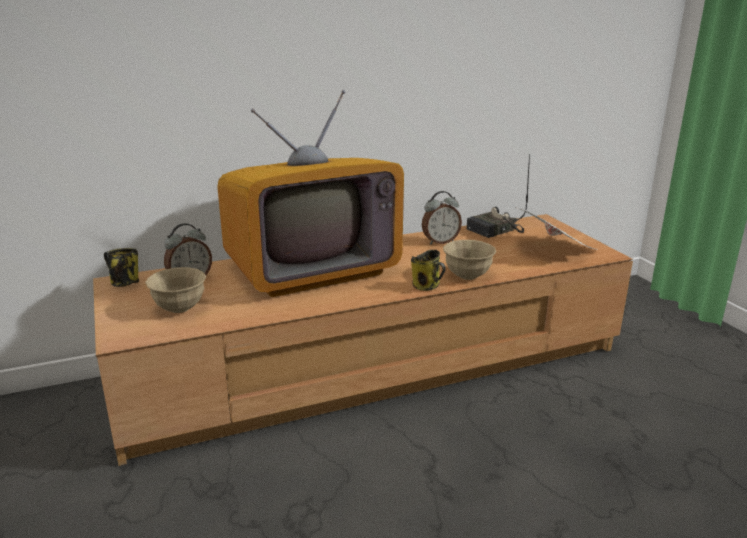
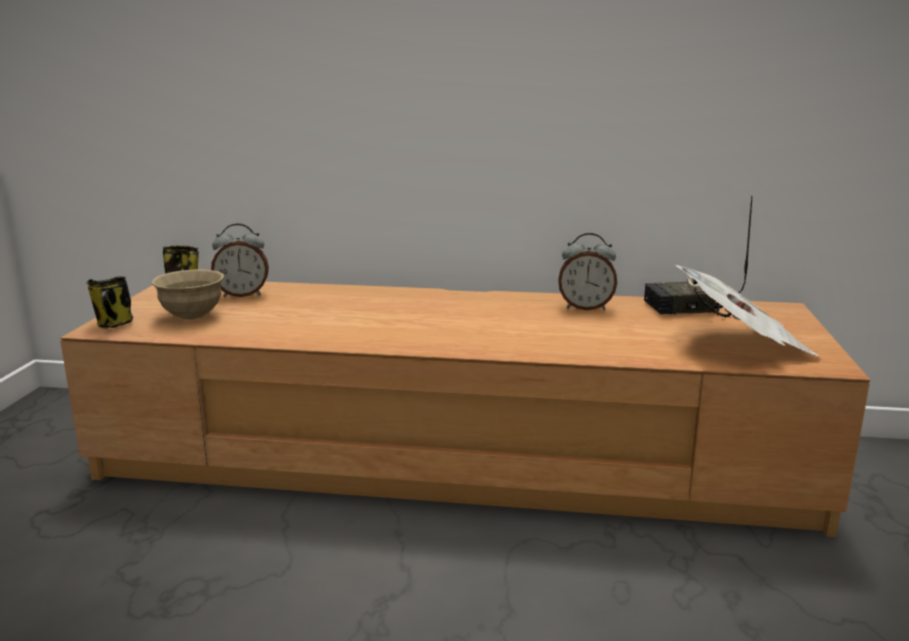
camera: 30 degrees right, 5 degrees down
(311, 269) = (380, 307): television -> none
(427, 286) = (488, 350): mug -> mug (114, 325)
(467, 276) = (562, 349): beige bowl -> none

